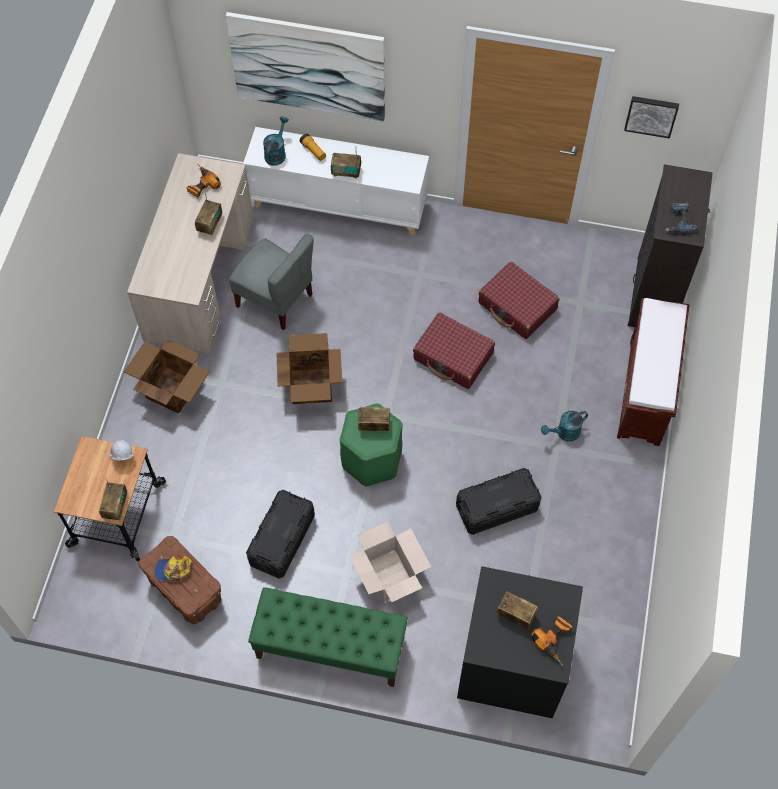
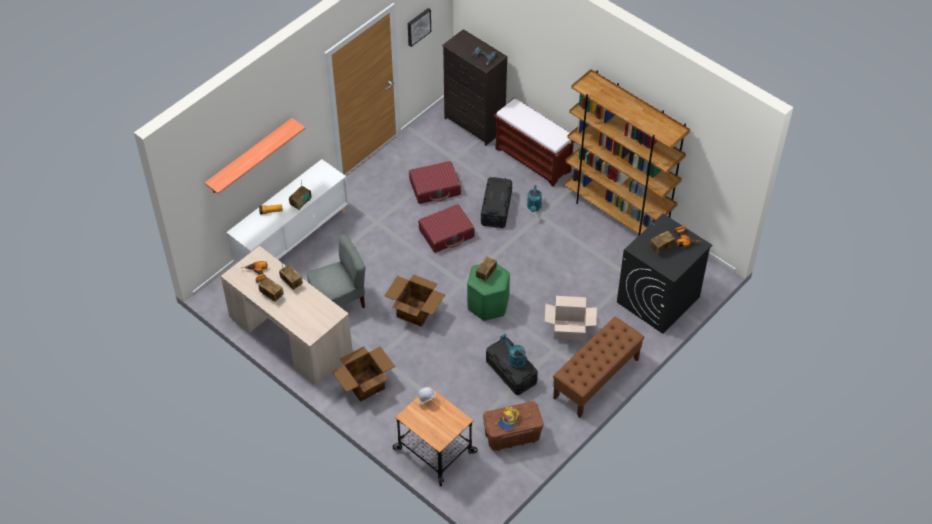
camera: 60 degrees left, 10 degrees down
(115, 506) = (458, 418): radio -> radio (271, 295)
(276, 153) = (257, 230): turquoise watering can -> turquoise watering can (514, 359)
(308, 66) = (250, 157): picture -> shelf
(330, 648) = (596, 379): green bench -> brown bench
(497, 507) = (559, 260): black storage box -> black storage box (496, 209)
(625, 539) = (617, 214): none -> brown bookcase

